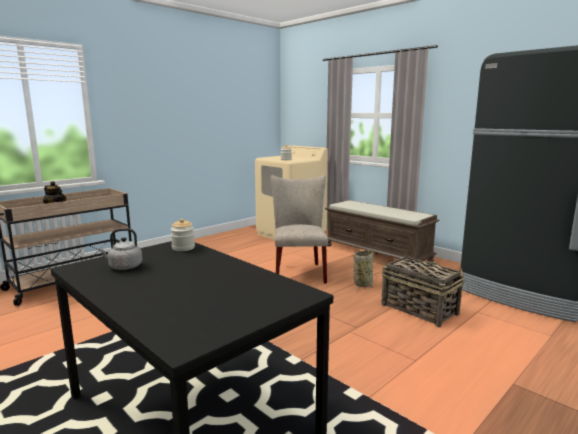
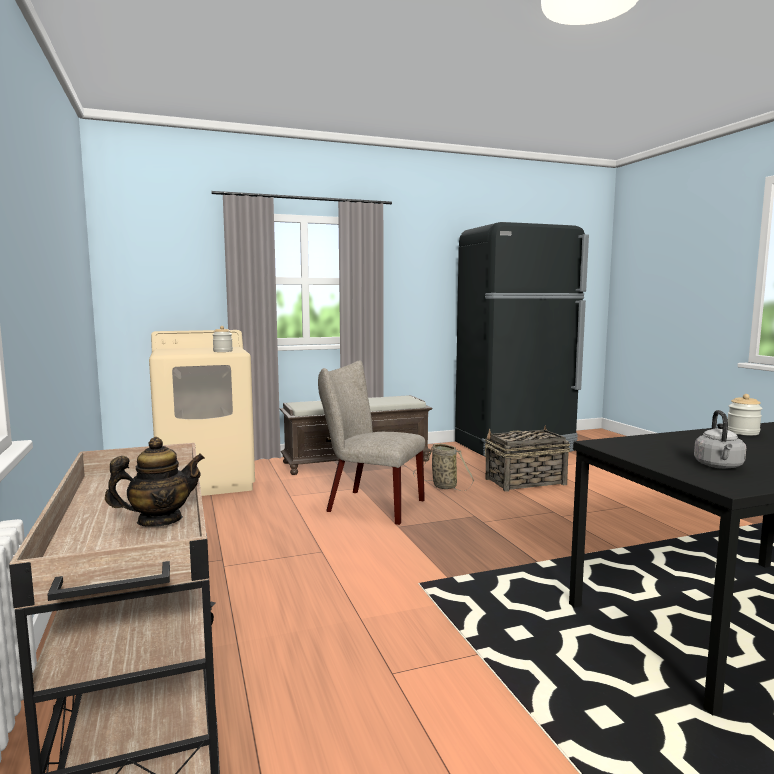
camera: 65 degrees left, 5 degrees down
(183, 248) = (628, 443): jar -> jar (742, 432)

